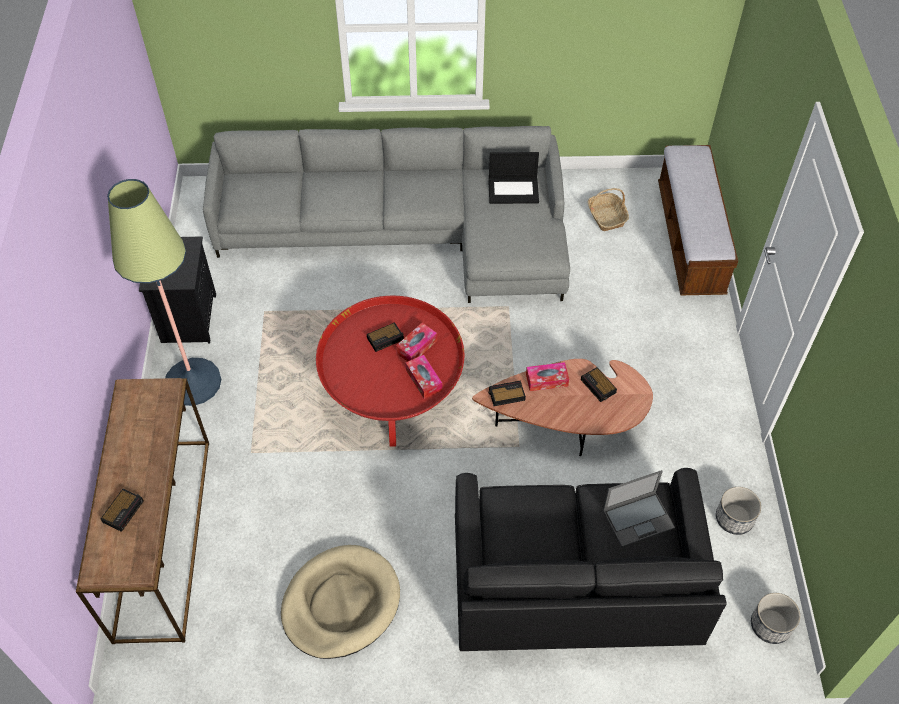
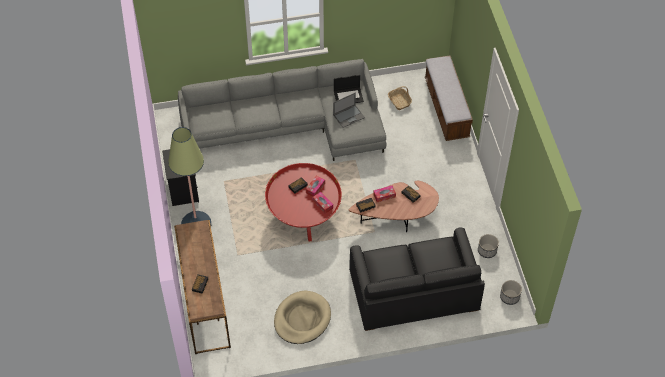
camera: 10 degrees left, 0 degrees up
(639, 518) = (440, 254): laptop -> laptop (349, 116)

